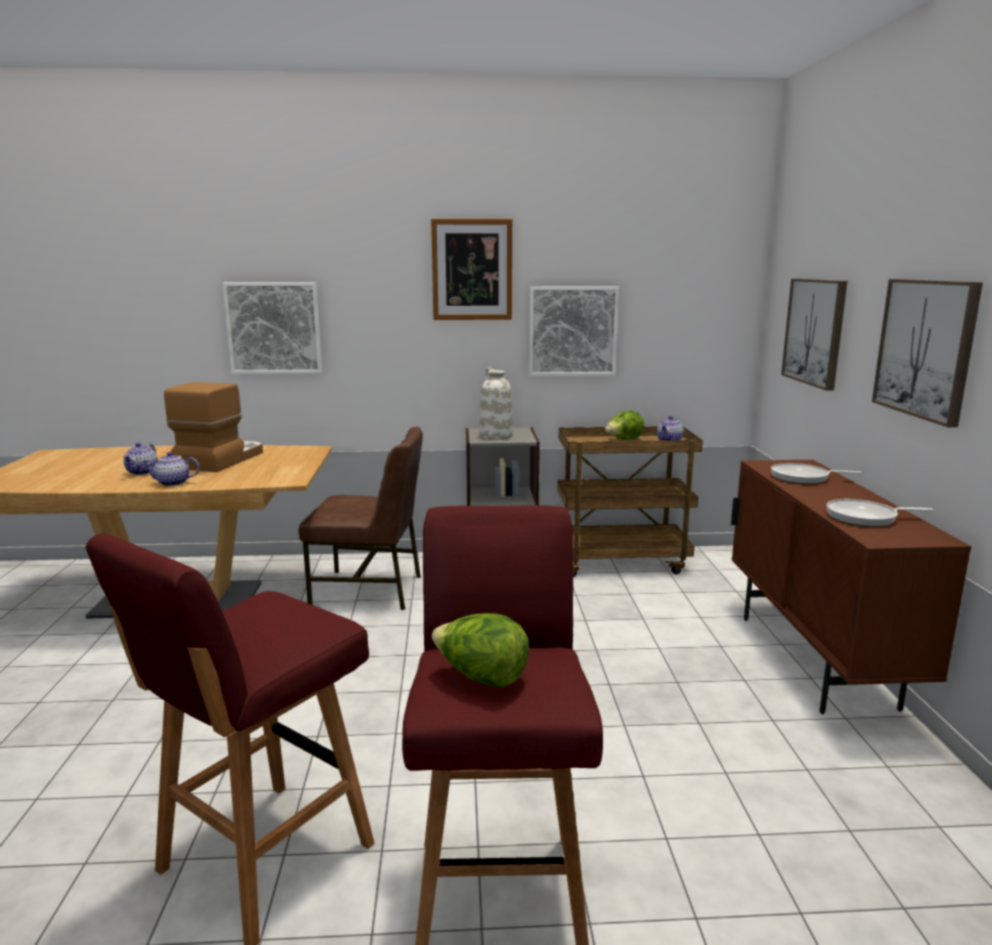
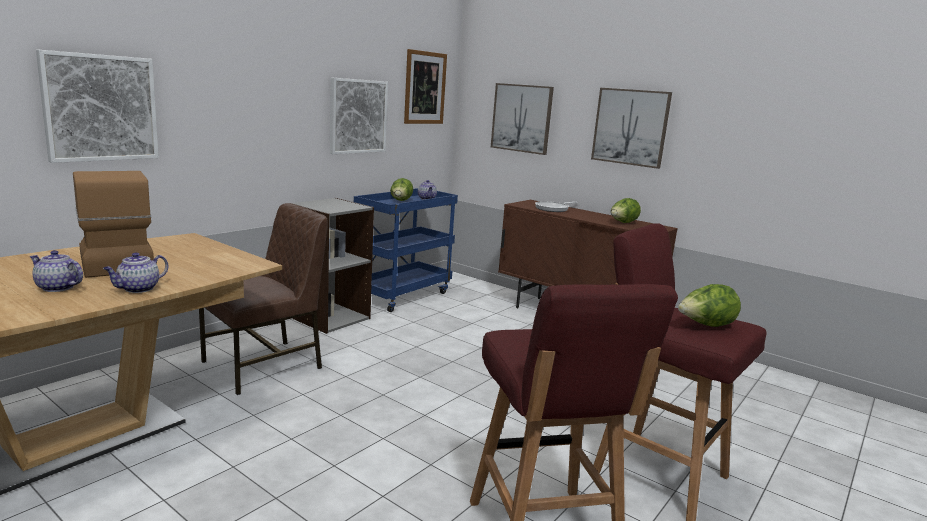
camera: 50 degrees left, 0 degrees up
(142, 472) = (57, 287): teapot -> teapot turned 150 degrees clockwise
(472, 270) = (289, 59): picture -> picture (425, 88)
(495, 436) = (332, 206): white vase -> none
(622, 562) = (402, 295): brown cart -> blue cart
(865, 517) = (622, 223): frying pan -> lettuce

